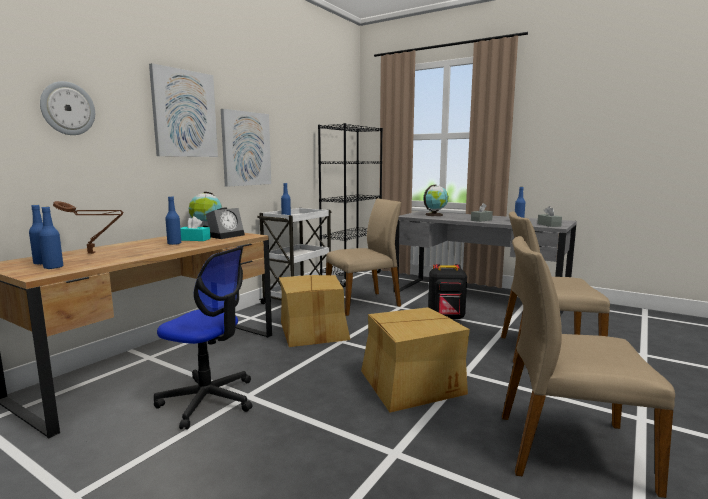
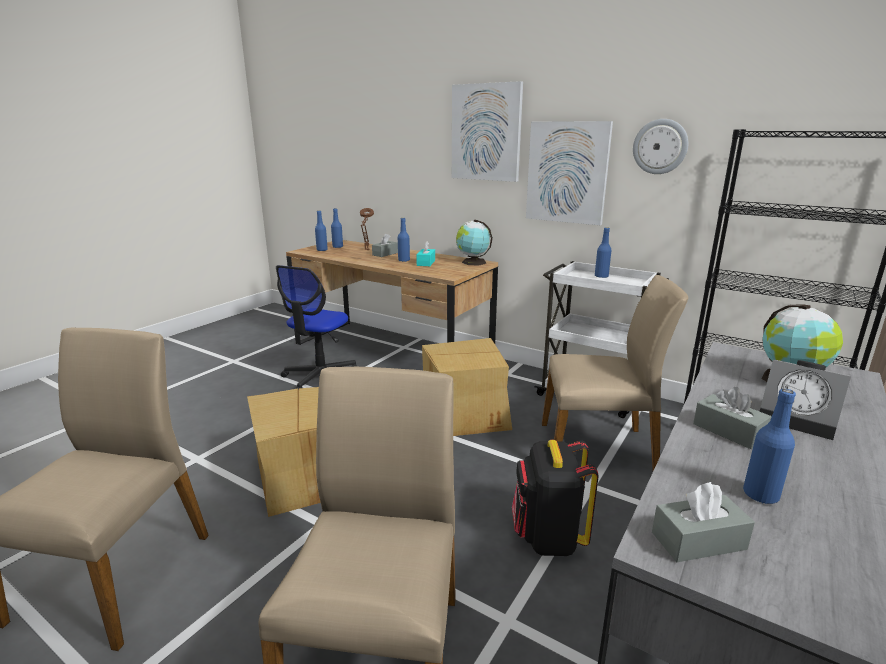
camera: 90 degrees right, 10 degrees up
(67, 108) = (392, 137): wall clock -> wall clock (660, 146)
(130, 248) = (385, 254): none -> grey tissue box
(226, 235) = (448, 269): alarm clock -> alarm clock (799, 420)
(363, 303) = (598, 448): beige chair -> beige chair turned 60 degrees counterclockwise

